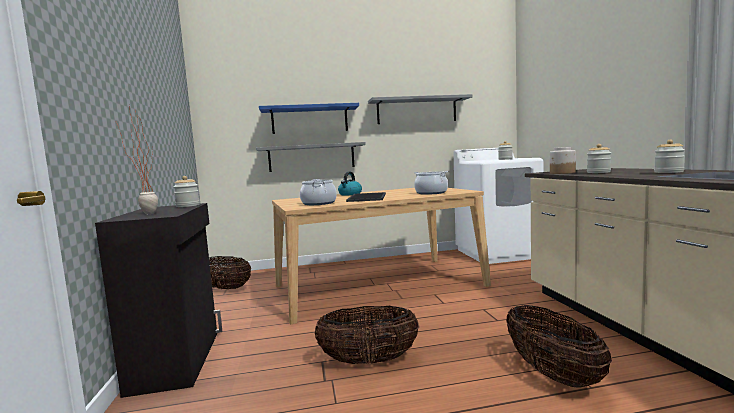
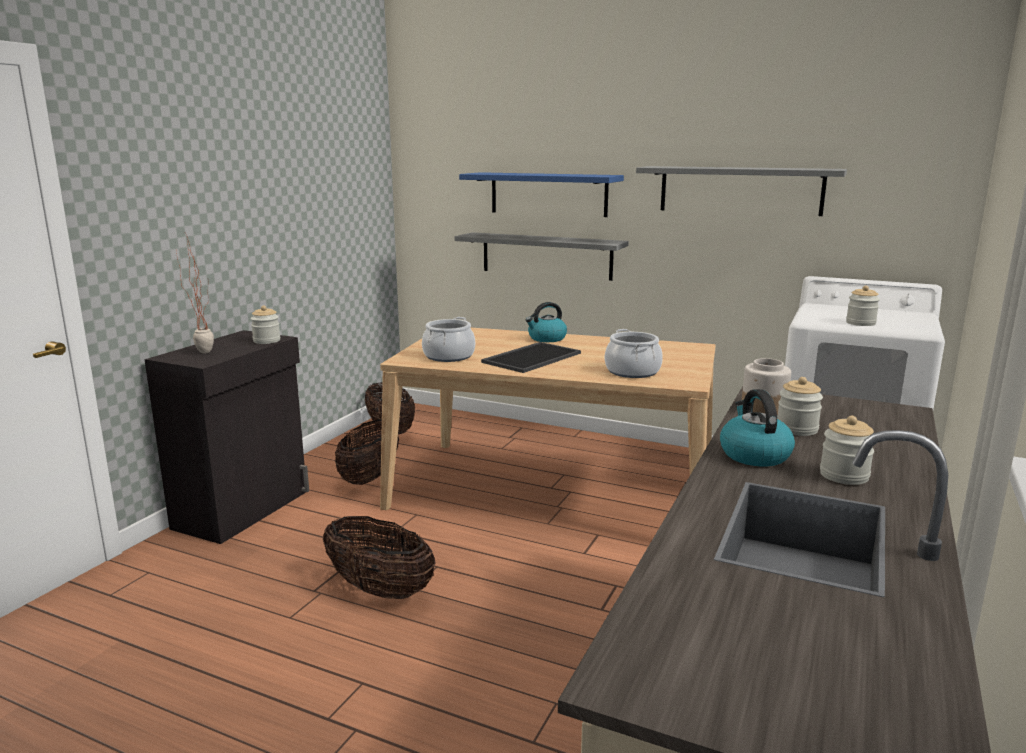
camera: 35 degrees right, 10 degrees up
(552, 374) = (524, 704): basket -> basket (369, 477)
(621, 175) = (753, 454): none -> kettle

